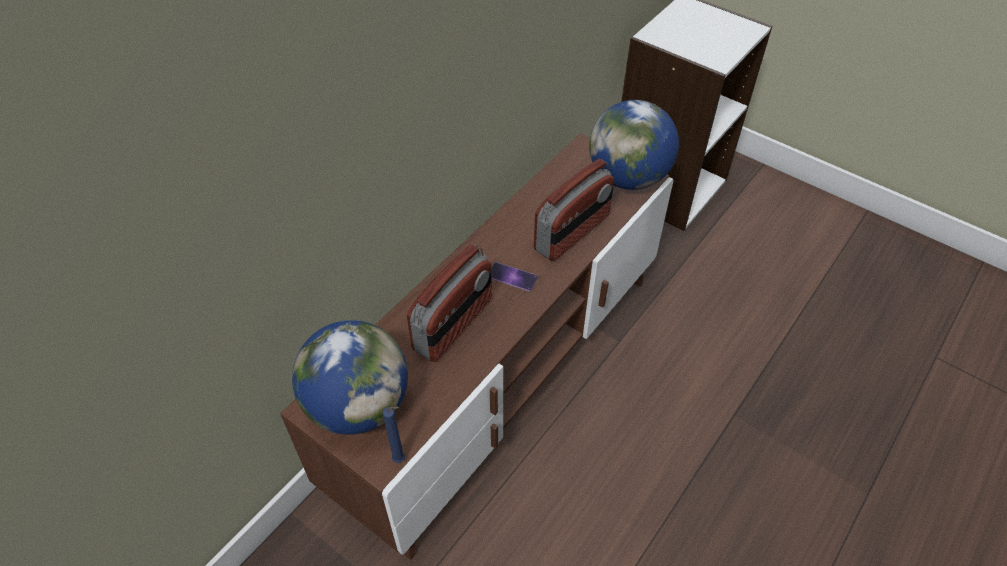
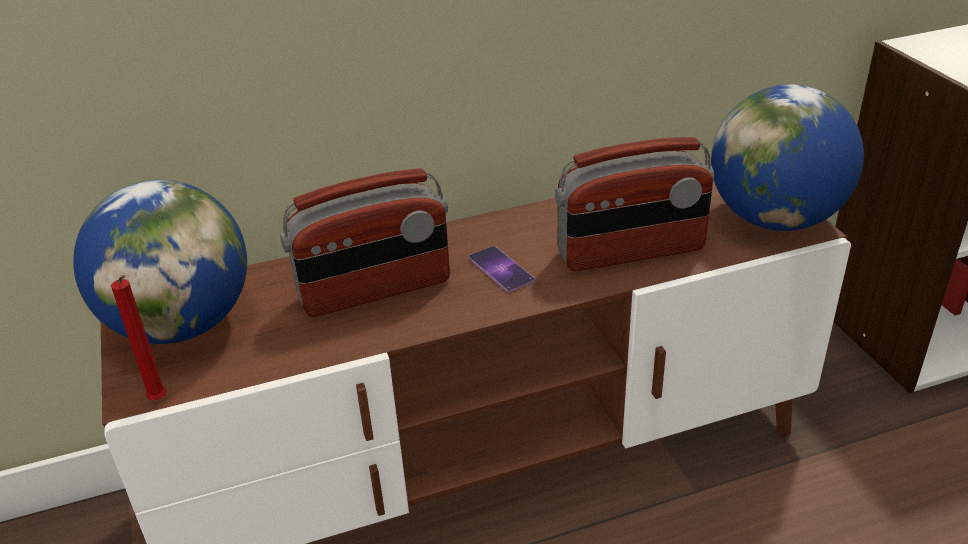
camera: 35 degrees right, 15 degrees down
(401, 460) = (160, 401): blue candle -> red candle

